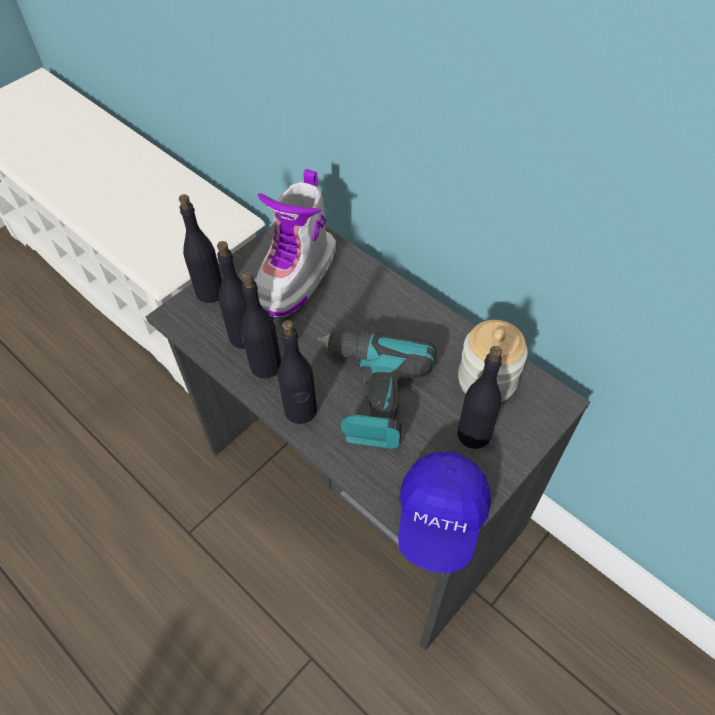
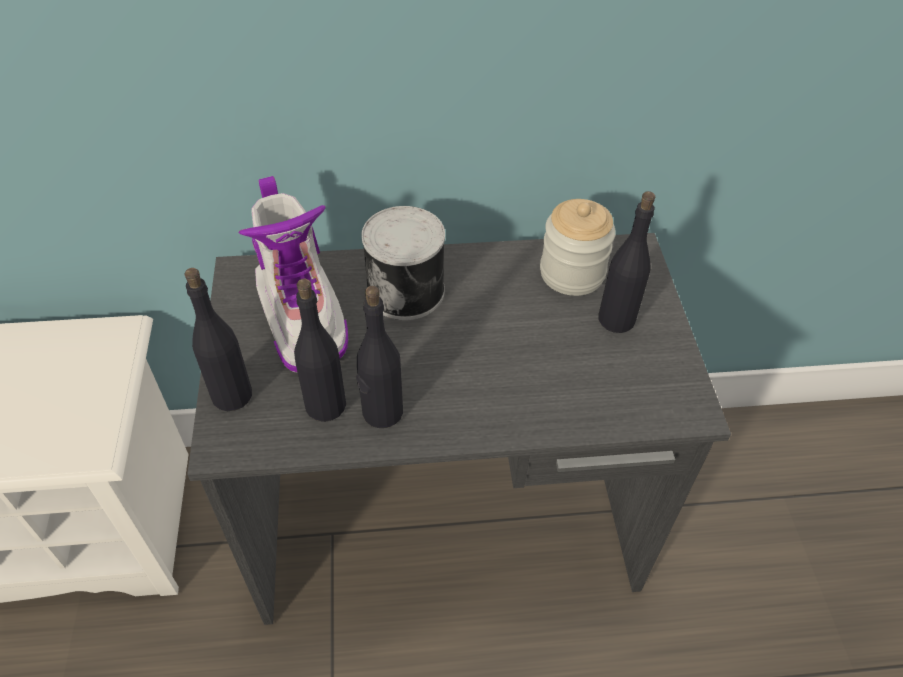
camera: 50 degrees left, 5 degrees down
(301, 411) = (466, 420): black bottle -> none
(370, 307) = (407, 290): none -> can
(370, 394) = (503, 357): power drill -> none
(440, 519) = (678, 399): blue cap -> none

